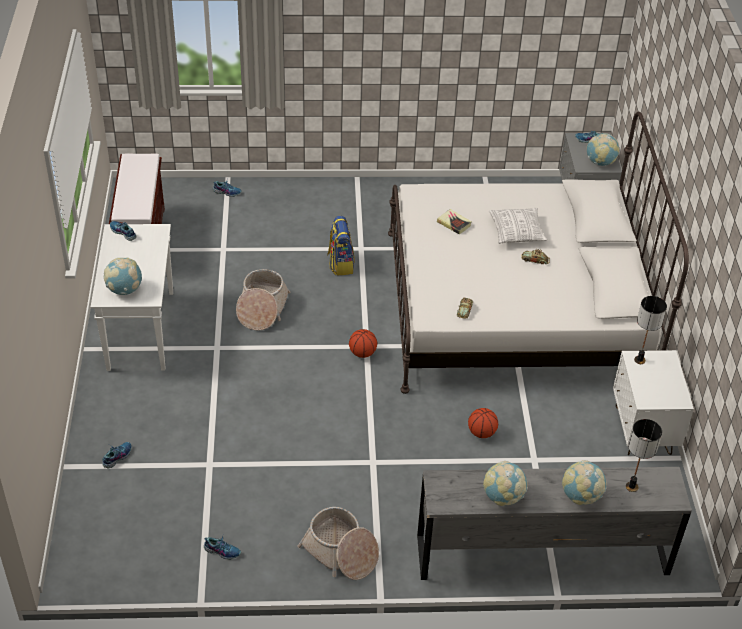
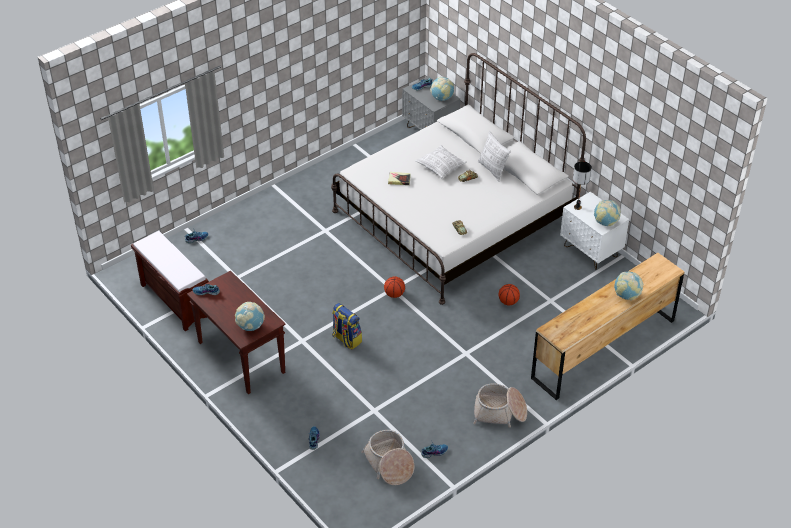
camera: 35 degrees left, 0 degrees up
(140, 330) = (240, 357): white console table -> brown console table
(261, 309) = (304, 301): basket -> basket (389, 464)
(340, 264) = (323, 247): backpack -> backpack (346, 339)
(503, 497) = (590, 318): globe -> globe (605, 222)
(542, 554) = (603, 349): grey dresser -> brown dresser
(574, 265) = (492, 170): none -> pillow
(631, 486) = (645, 276): table lamp -> none

